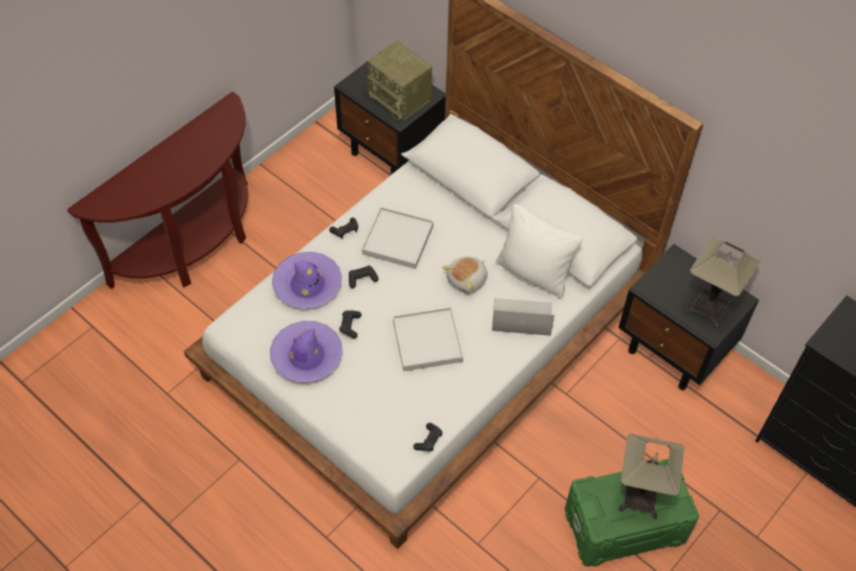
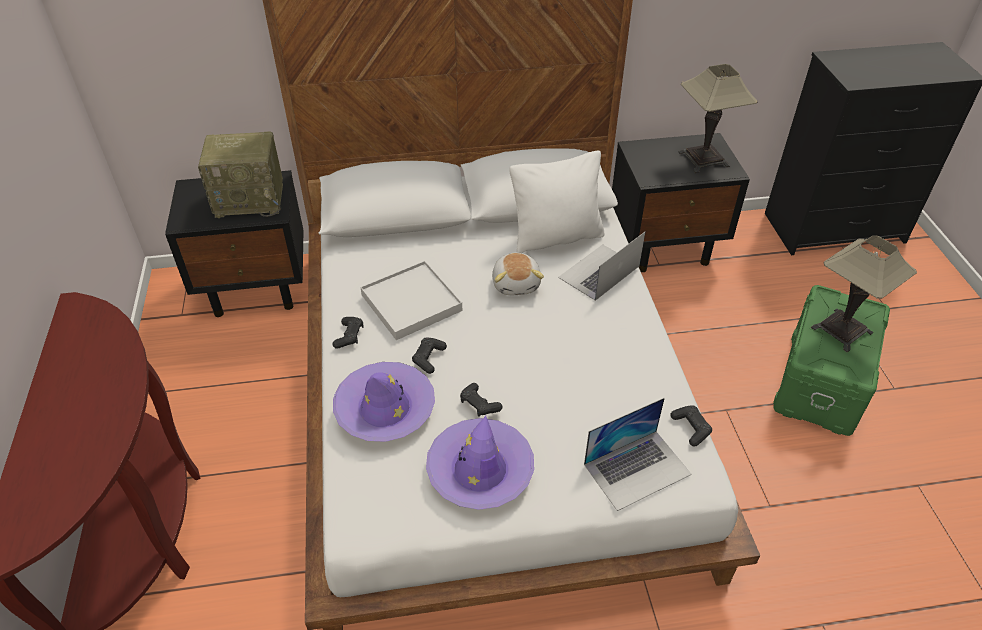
camera: 50 degrees left, 10 degrees down
(372, 429) = (637, 469): none -> laptop
(427, 341) = (562, 354): white tray -> none

